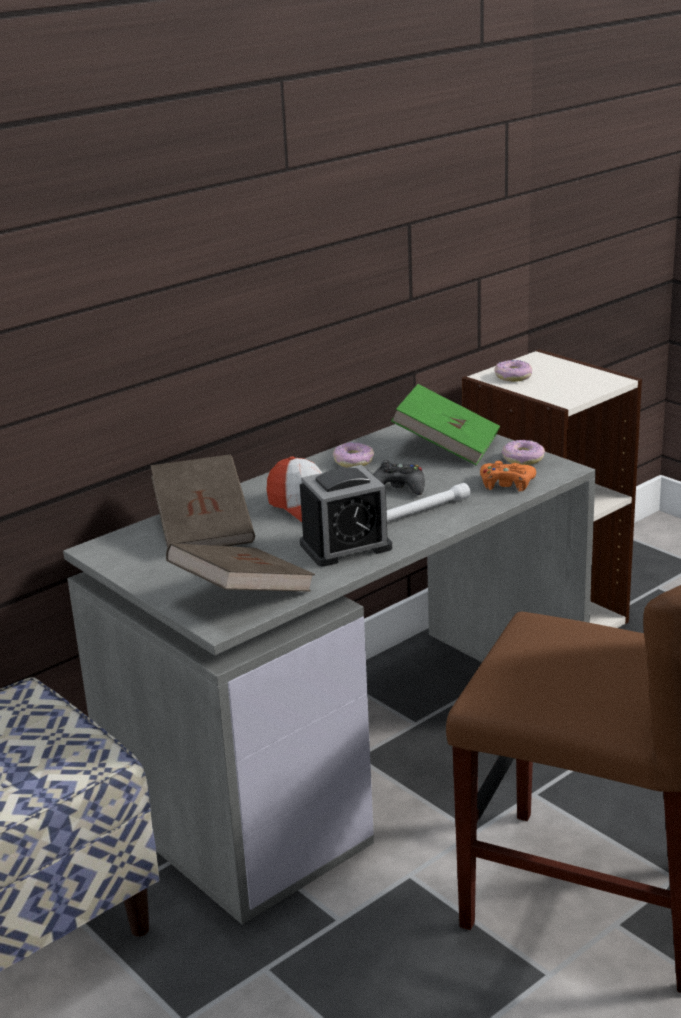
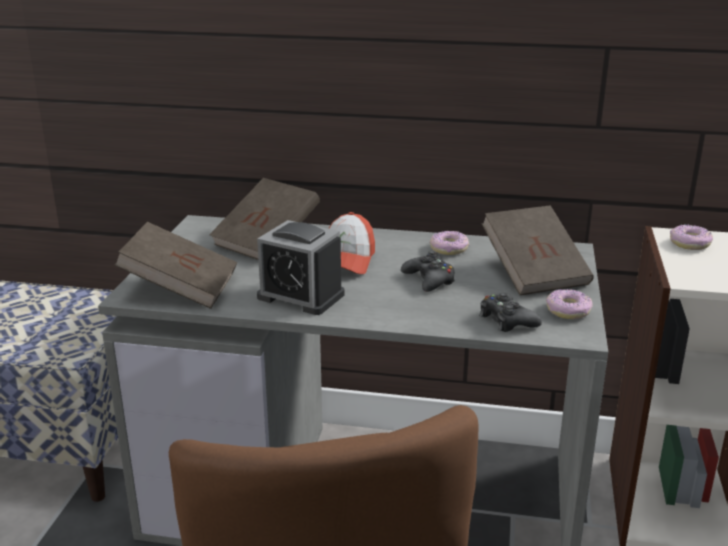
camera: 50 degrees right, 0 degrees up
(424, 510) = (404, 304): white flashlight -> none
(446, 447) = (534, 272): green book -> brown book
(506, 484) = (507, 320): orange game controller -> black game controller

